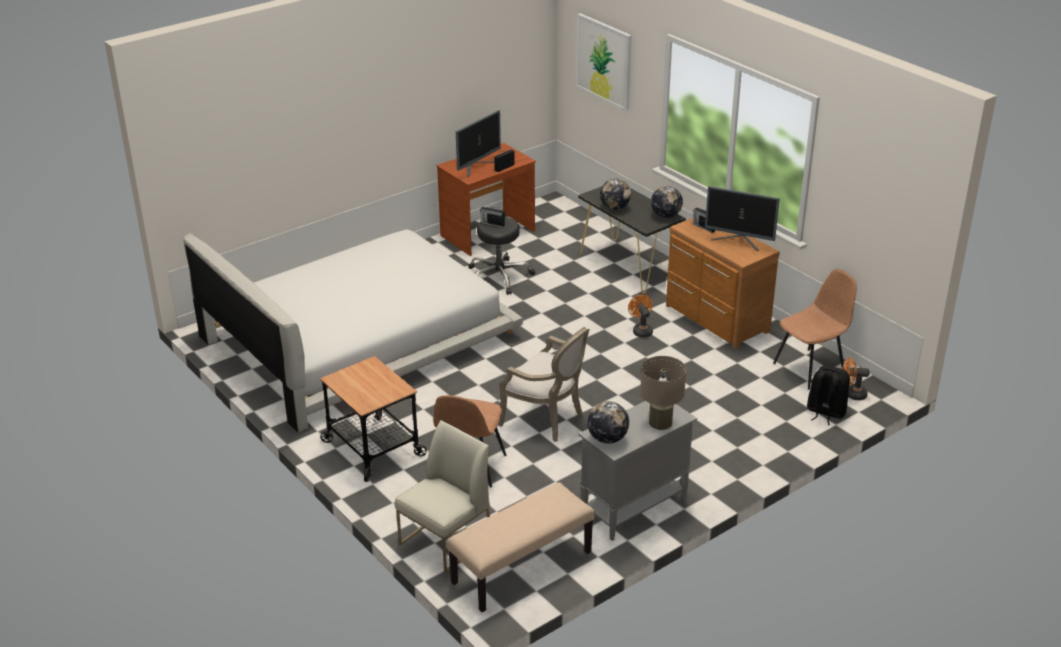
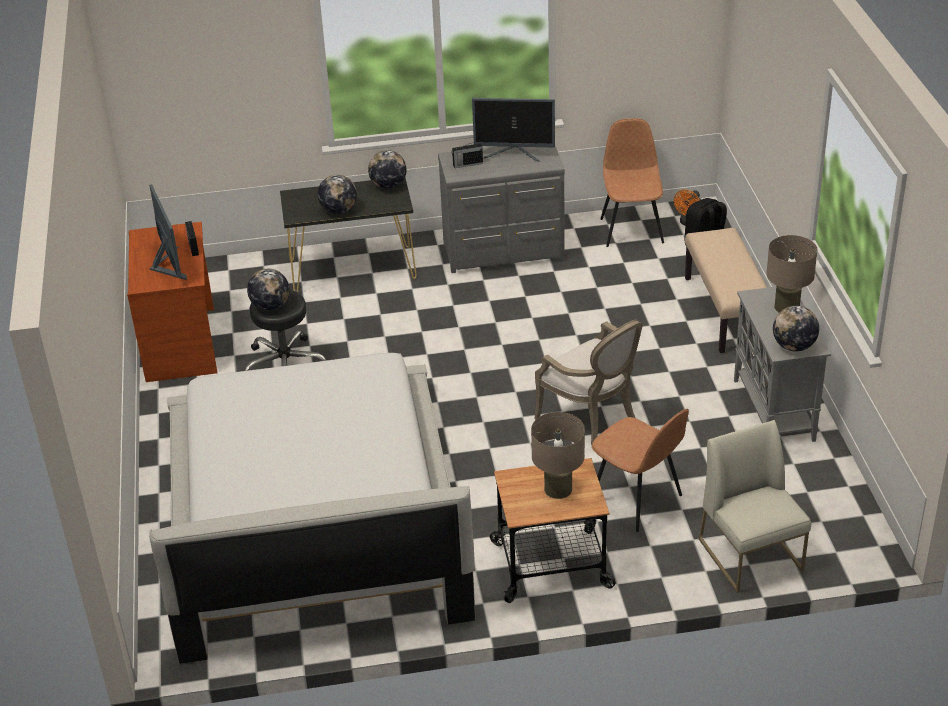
camera: 60 degrees left, 5 degrees up
(372, 386) = (558, 489): none -> beige table lamp
(492, 224) = (270, 306): radio -> globe
(522, 568) = (825, 514): beige bench -> beige bench (726, 312)
(547, 420) = (592, 419): armchair -> armchair turned 75 degrees clockwise
(604, 61) = (202, 64): picture -> none
(641, 330) = (483, 304): orange fan -> none
(715, 320) = (504, 252): brown dresser -> grey dresser
(739, 241) = (514, 154): monitor -> monitor turned 45 degrees clockwise

